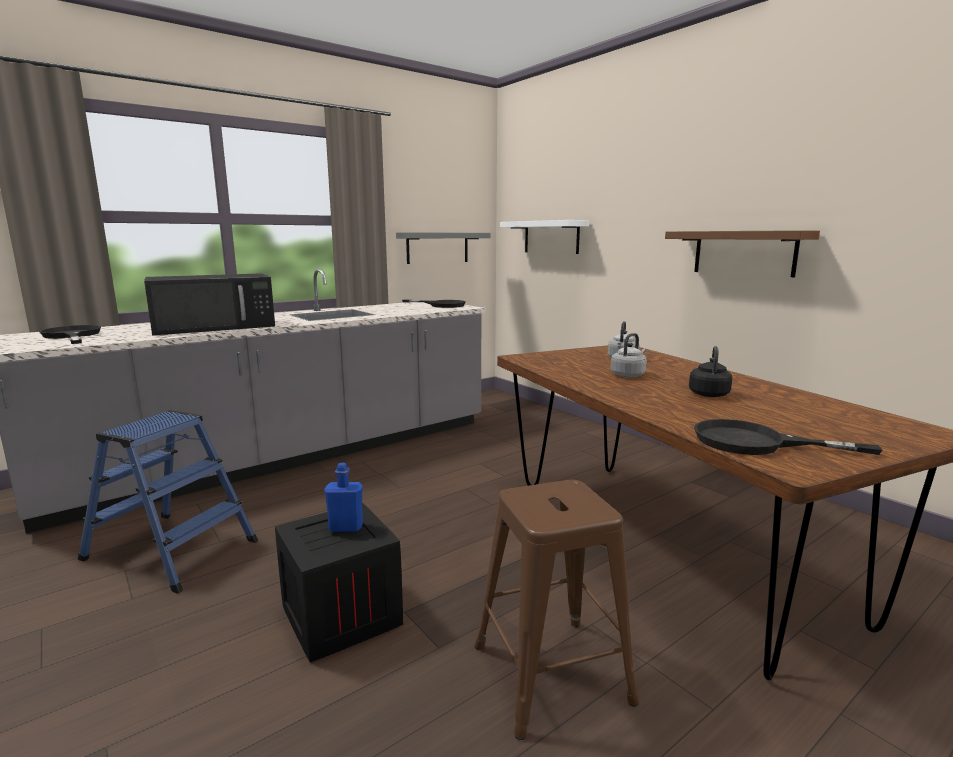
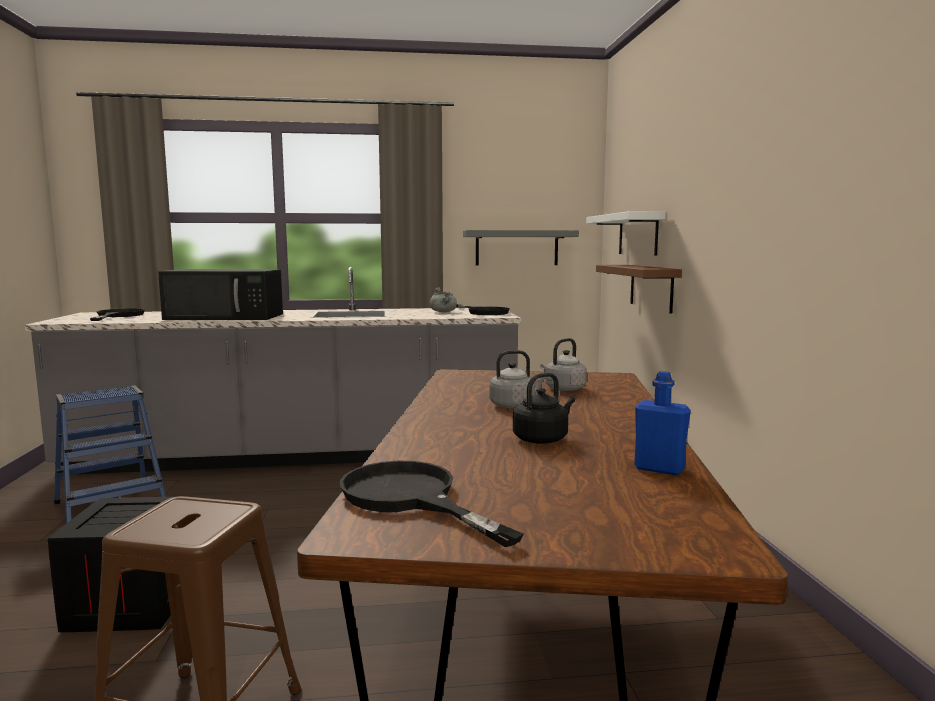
camera: 30 degrees right, 5 degrees down
(346, 527) = (137, 513): blue bottle -> blue bottle (659, 468)
(407, 307) = (443, 312): none -> grey cooking pot
(744, 253) = (796, 251): brown shelf -> brown shelf (651, 287)

